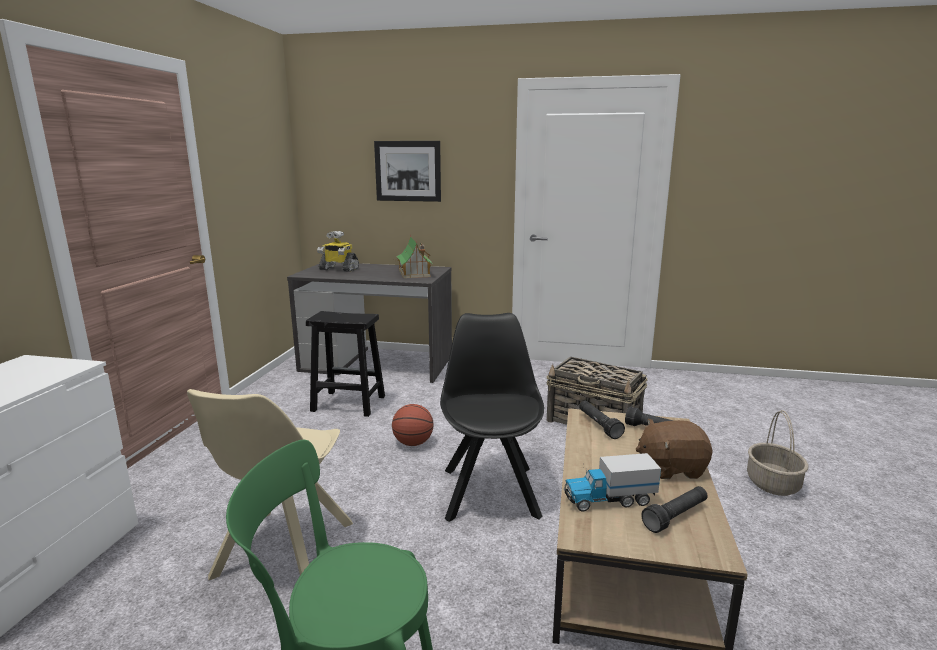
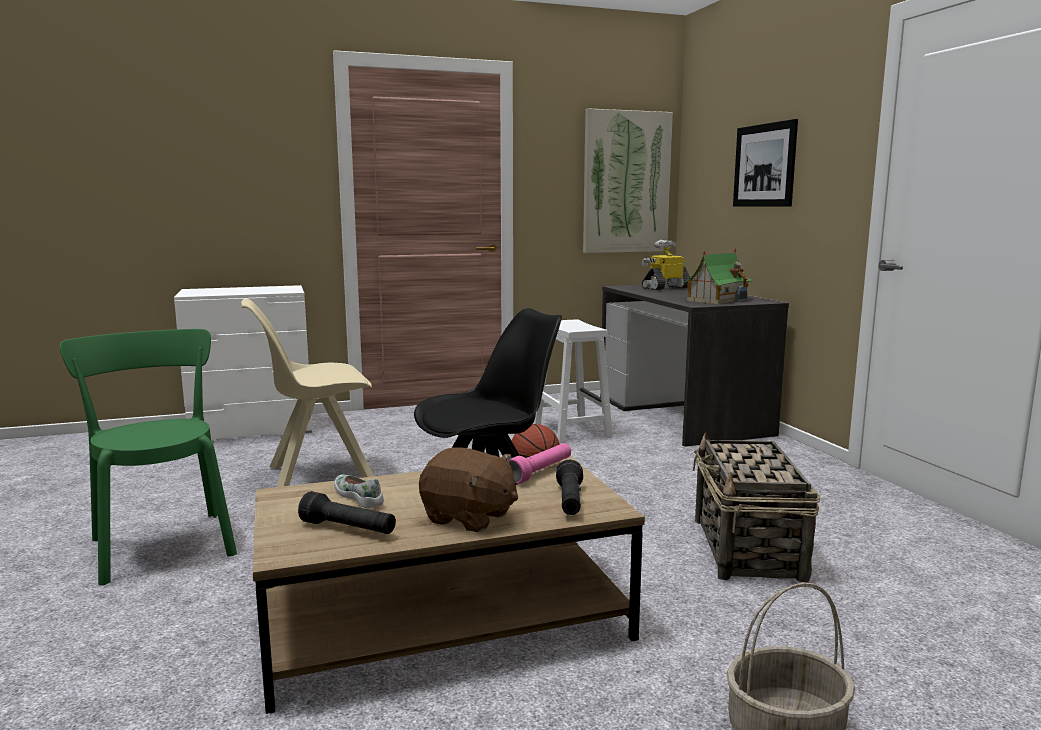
camera: 60 degrees right, 5 degrees down
(270, 182) = (626, 182): none -> picture
(338, 269) = (665, 288): toy robot -> toy robot turned 75 degrees clockwise
(347, 403) = (570, 430): black stool -> white stool
(598, 425) = (540, 472): black flashlight -> pink flashlight
(608, 499) = (359, 497): toy truck -> white shoe
(671, 467) = (469, 518): brown plush toy -> brown plush toy turned 150 degrees clockwise

